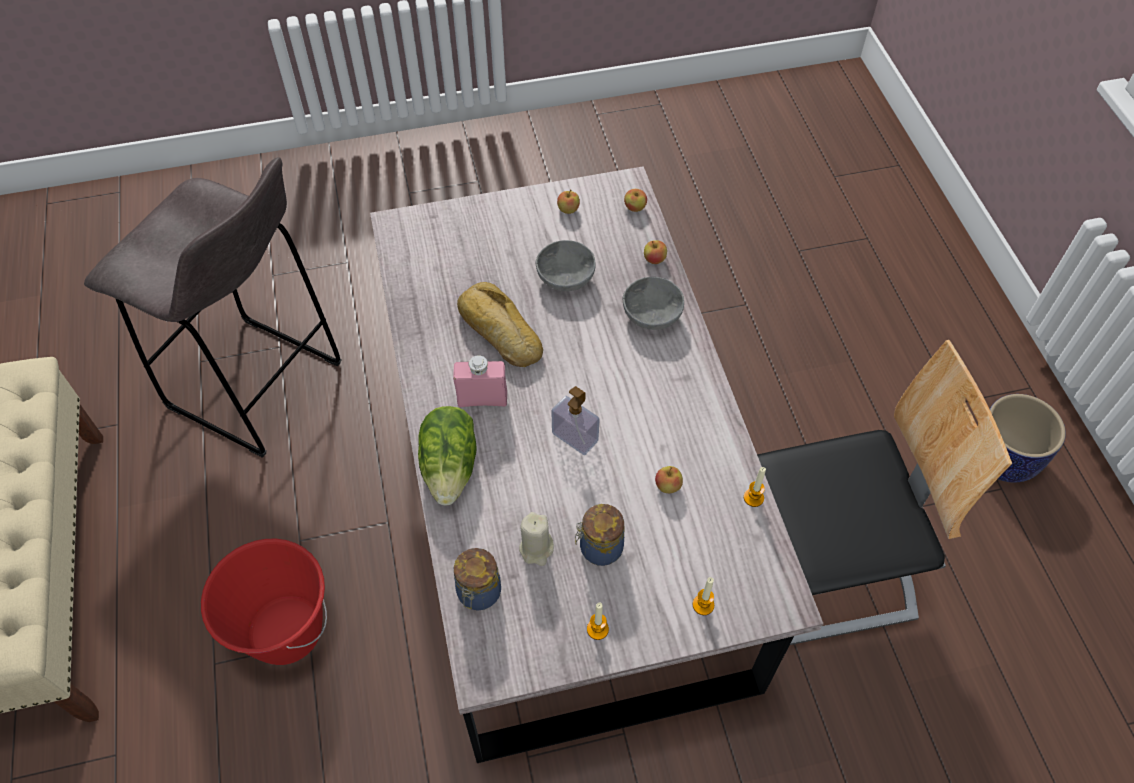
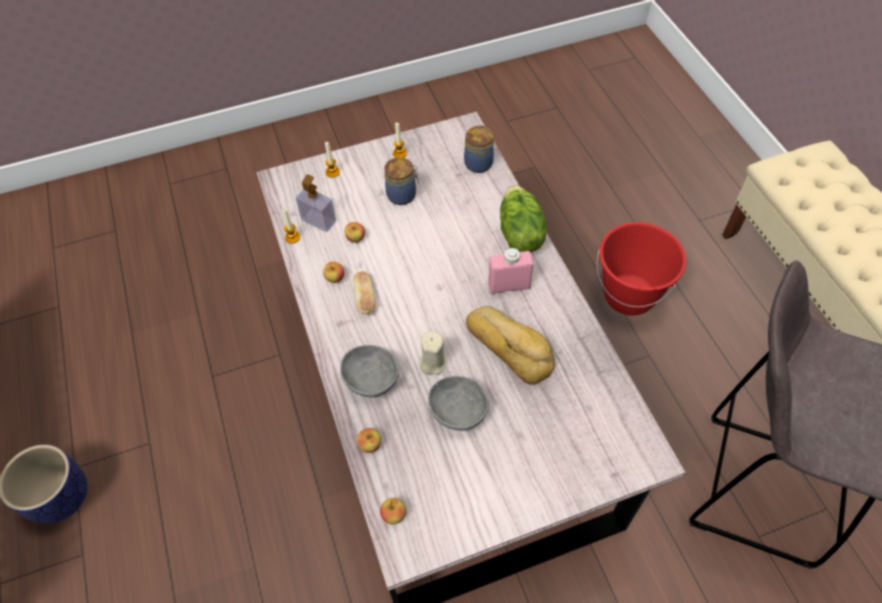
camera: 175 degrees right, 0 degrees up
(536, 549) = (445, 190): beige candle -> beige candle (433, 362)
(568, 210) = (468, 502): apple -> apple (335, 278)
(575, 437) = (429, 264): soap dispenser -> soap dispenser (319, 220)
(656, 403) = (365, 298): none -> bread
(819, 570) = (245, 380): chair -> none

